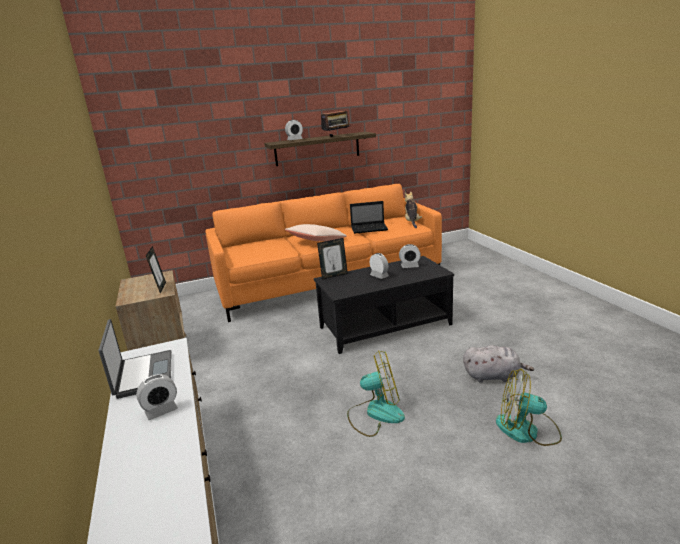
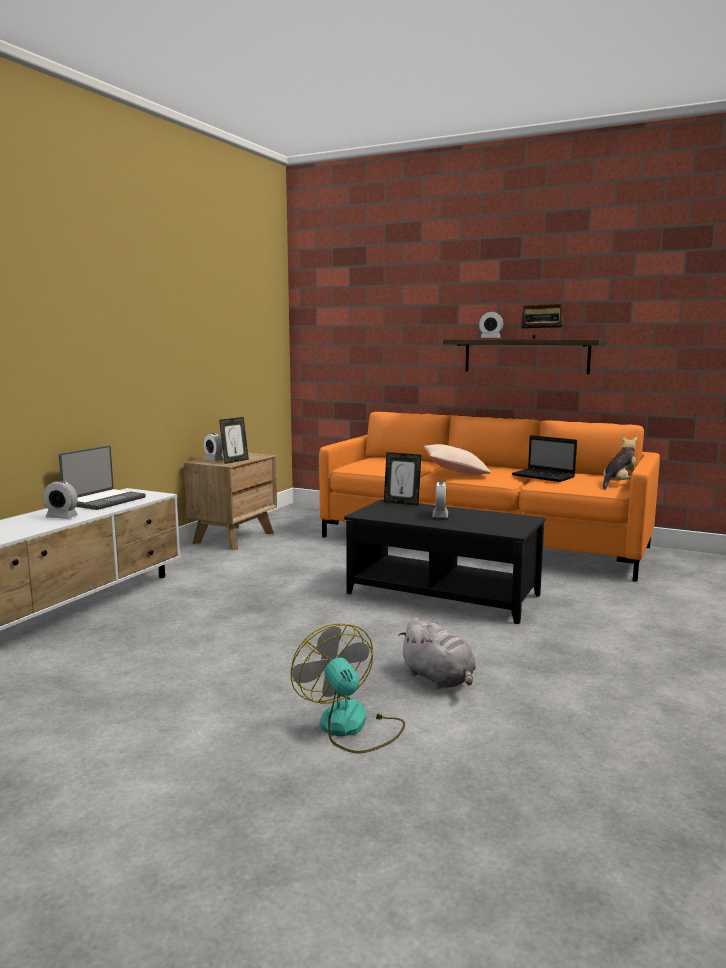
camera: 45 degrees right, 10 degrees down
(375, 414) = (267, 642): fan -> none
(409, 266) = (496, 519): alarm clock -> alarm clock (213, 460)

